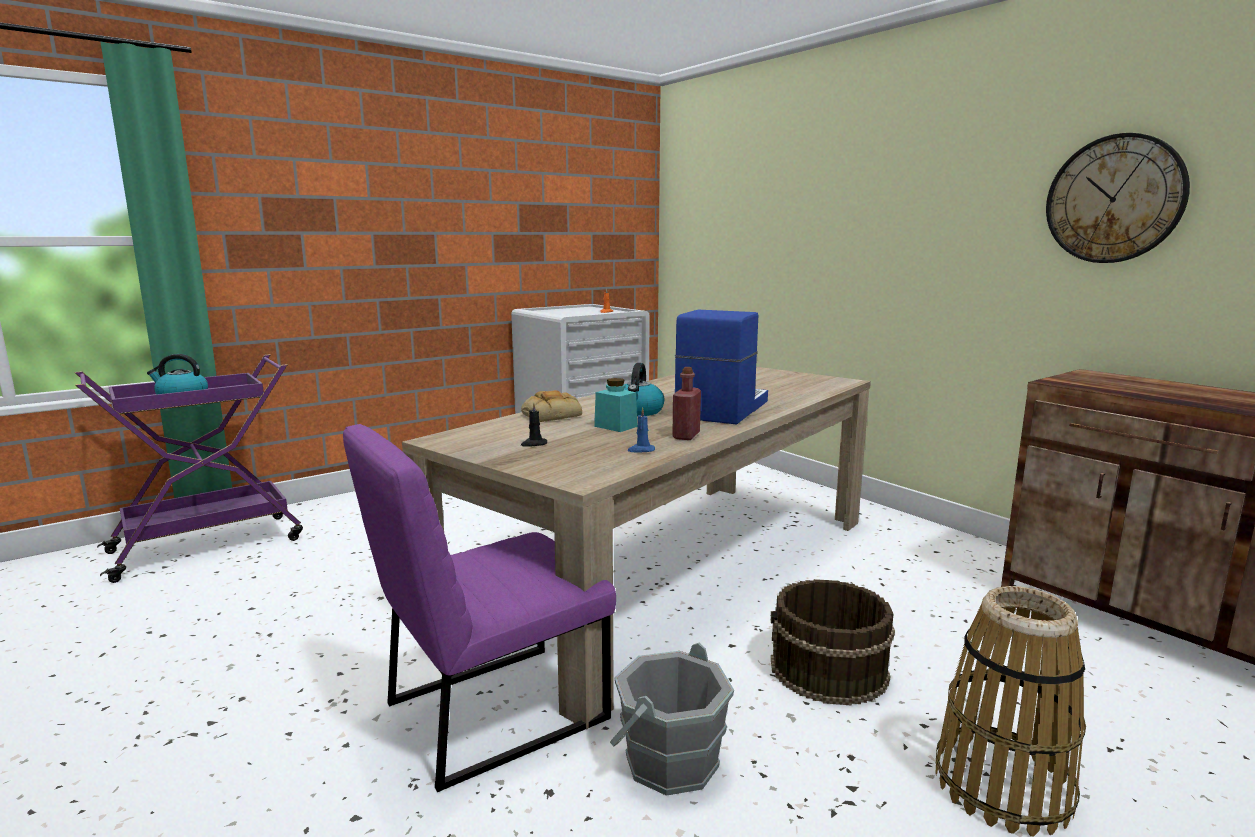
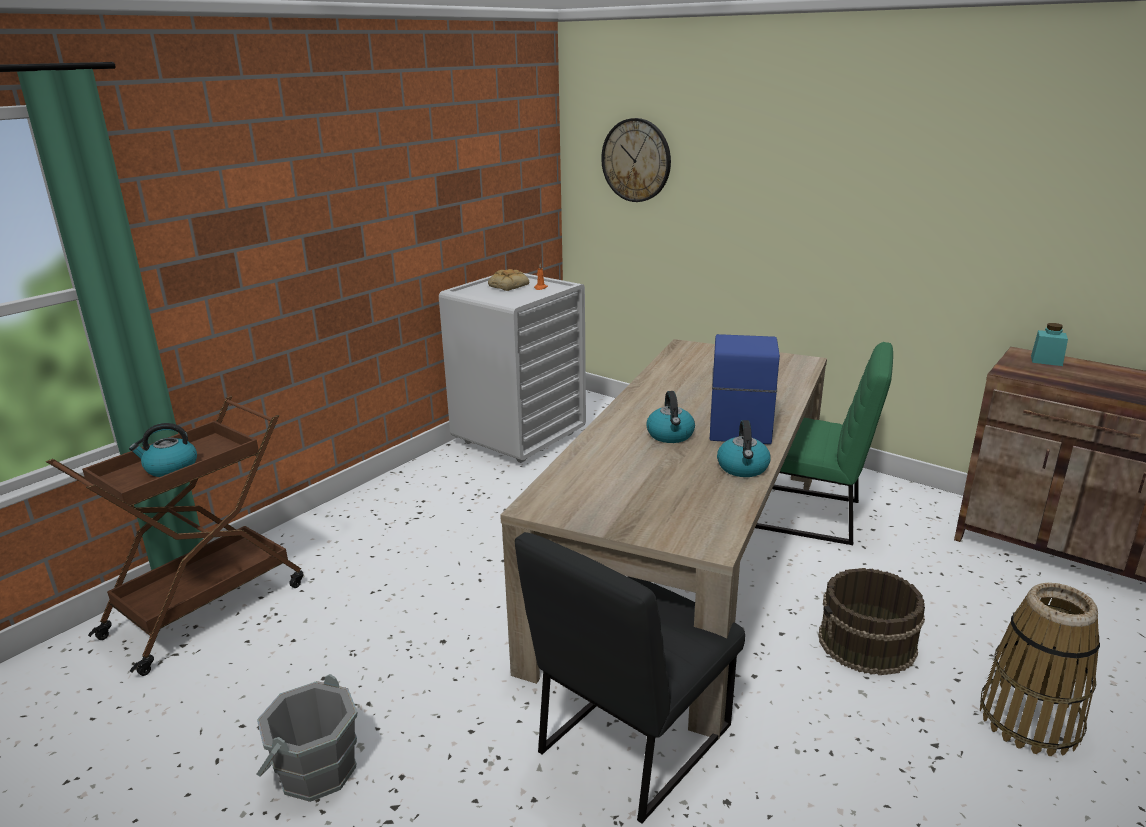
camera: 15 degrees left, 10 degrees up
(208, 546) = (207, 610): purple cart -> brown cart
(490, 712) = (631, 741): purple chair -> black chair
(533, 444) = (625, 500): black candle -> none
(552, 415) = (598, 451): bread -> bread (508, 285)
(615, 426) = (671, 462): turquoise jar -> turquoise jar (1046, 360)
(641, 450) = (724, 495): blue candle -> none
(669, 760) = (798, 752): grey bucket -> grey bucket (316, 770)
(686, 436) = (743, 468): red bottle -> kettle
(832, 549) = (805, 514): none -> green chair
(1114, 199) = (1046, 205): wall clock -> wall clock (636, 160)

